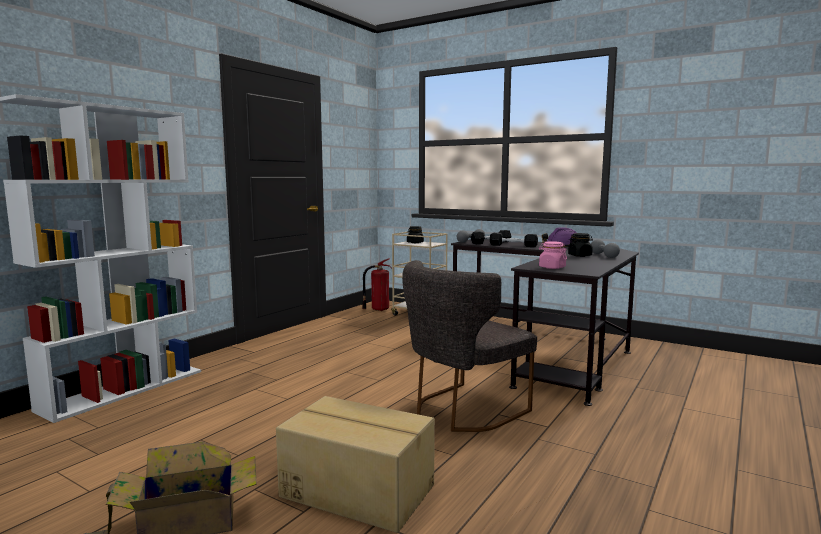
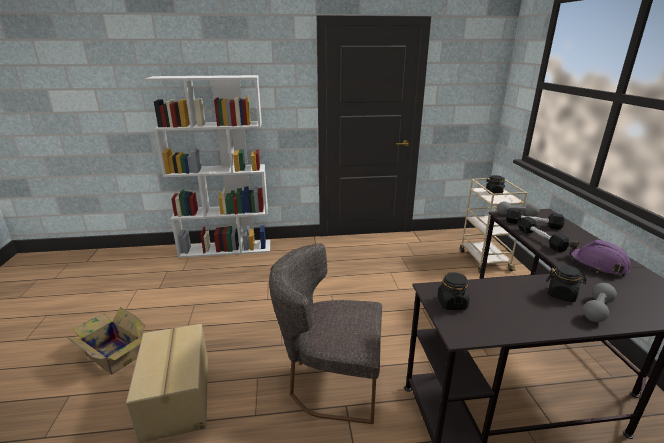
camera: 50 degrees right, 15 degrees up
(378, 309) = (460, 240): fire extinguisher -> none
(552, 267) = (451, 303): pink jar -> black jar

